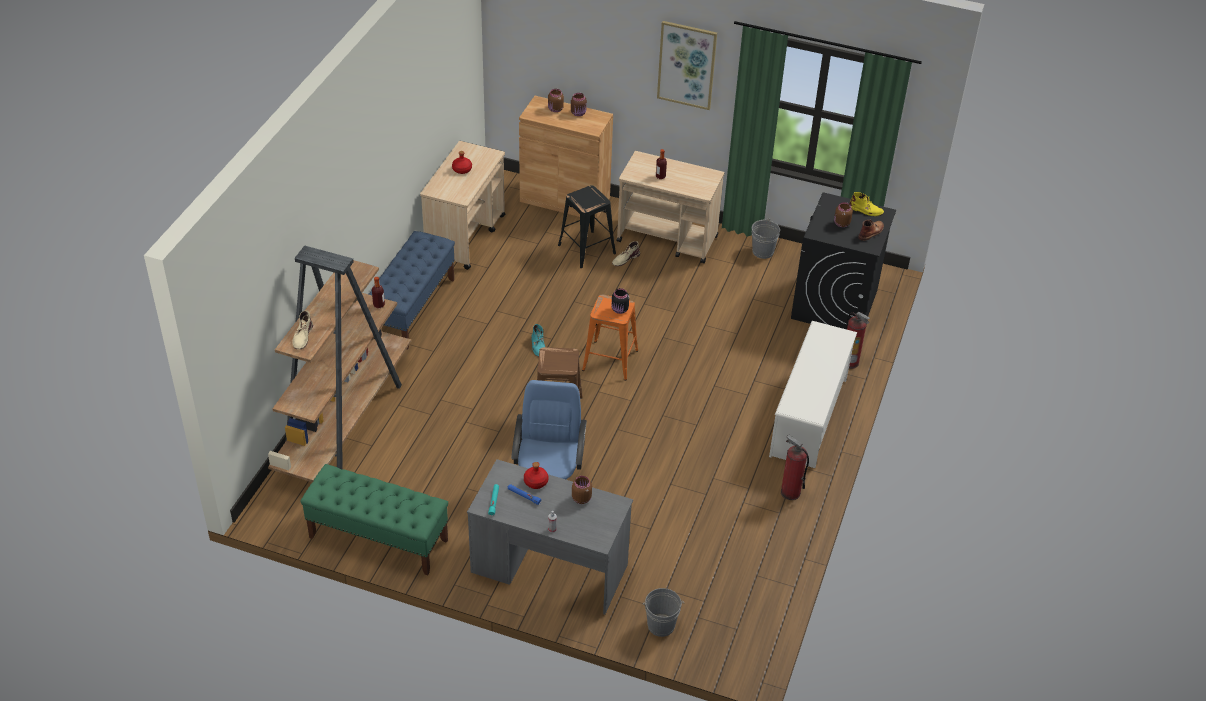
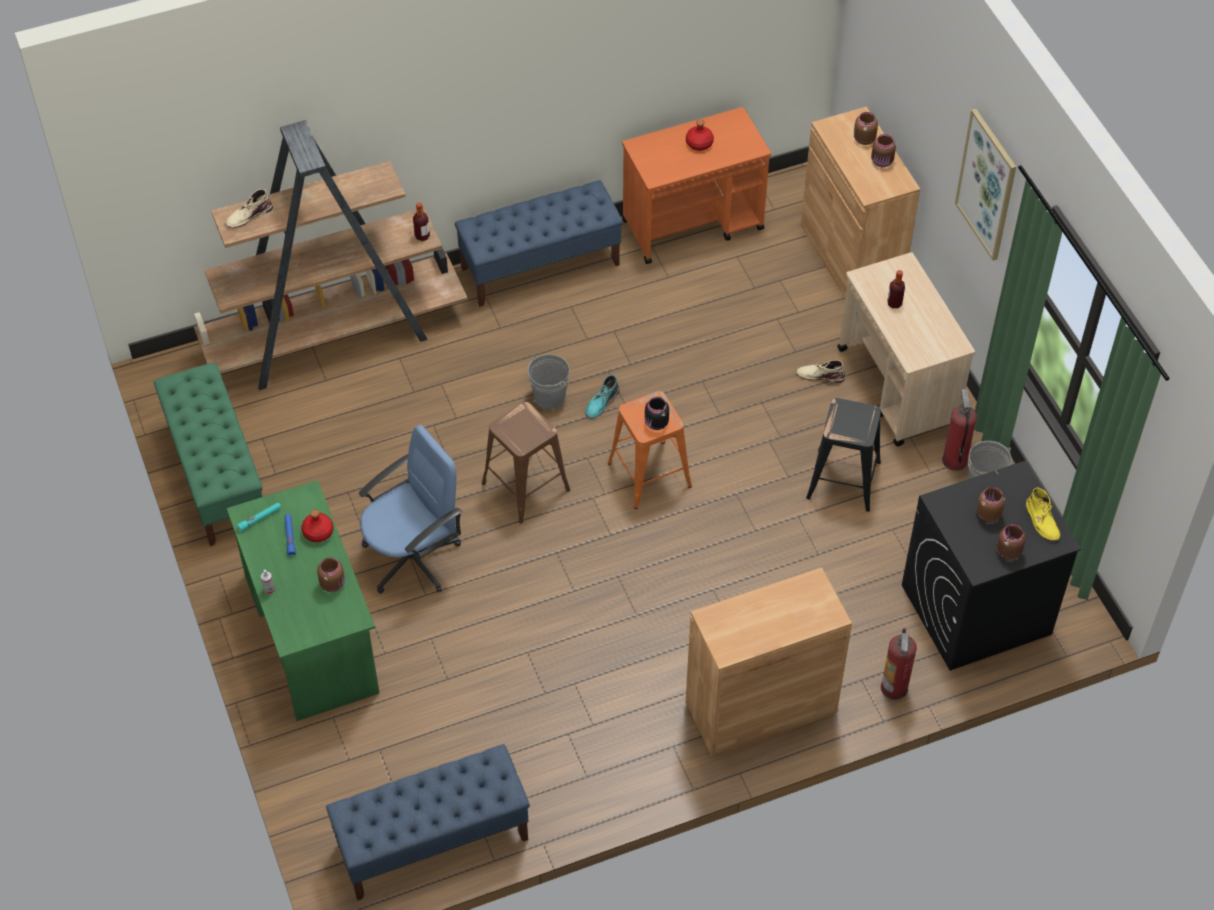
camera: 50 degrees right, 10 degrees up
(465, 236) = (693, 224): beige cart -> orange cart
(549, 568) = (311, 633): grey desk -> green desk
(587, 249) = (796, 333): black stool -> black stool (844, 480)
(661, 625) = (328, 777): grey bucket -> grey bucket (549, 396)
(755, 606) = (432, 842): none -> blue bench
(790, 492) = (626, 766): fire extinguisher -> fire extinguisher (954, 460)
(809, 417) = (761, 707): white shoe rack -> brown cabinet
(871, 232) = (1007, 551): brown boot -> brown jar

